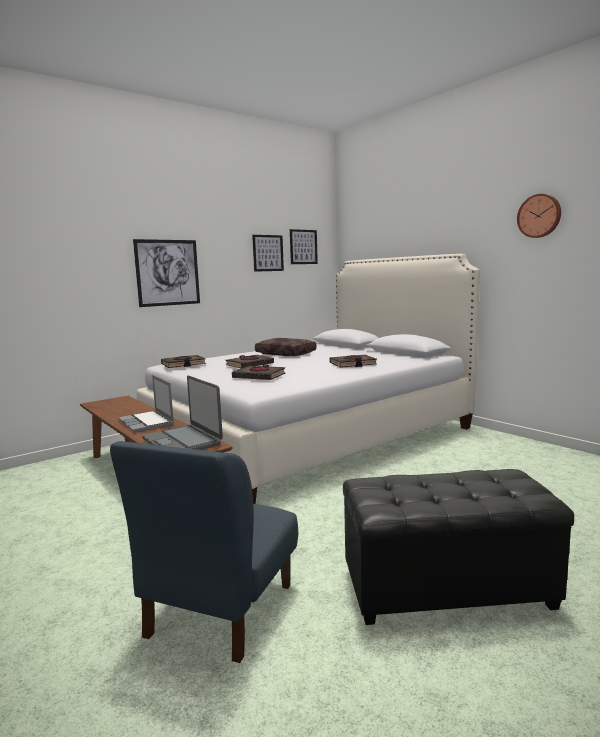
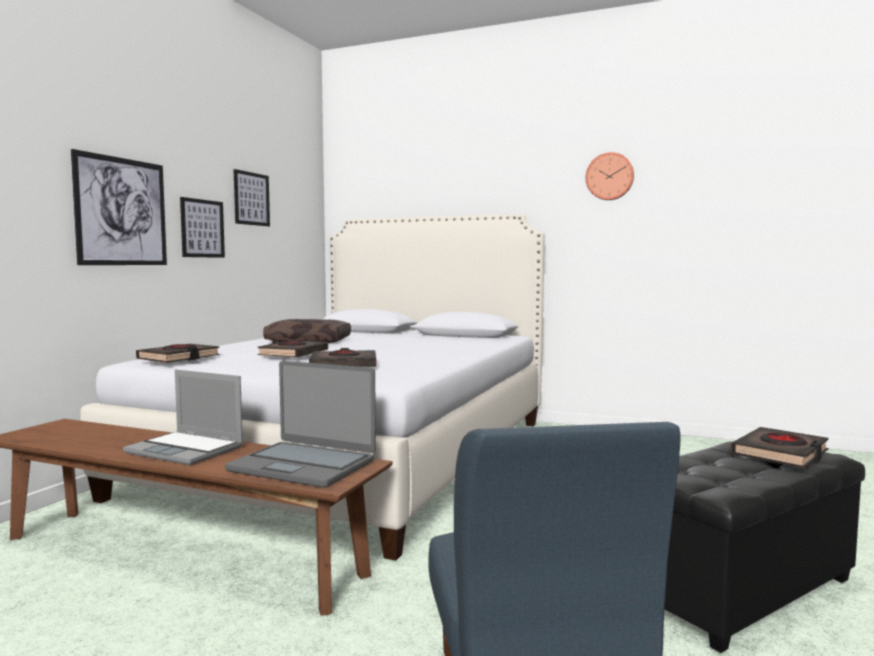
camera: 30 degrees left, 5 degrees down
(303, 247) = (290, 196): picture -> picture (202, 228)
(352, 364) = (433, 347): black book -> black book (780, 454)

